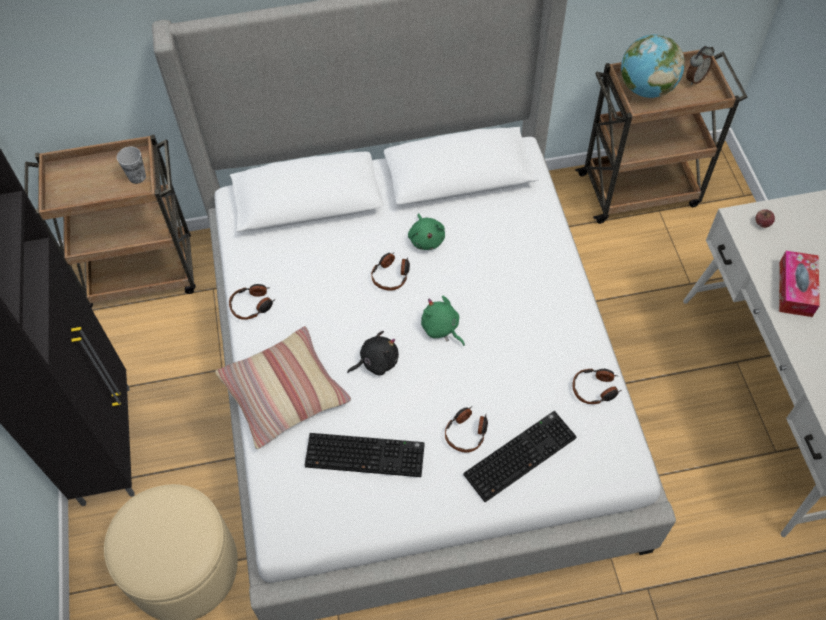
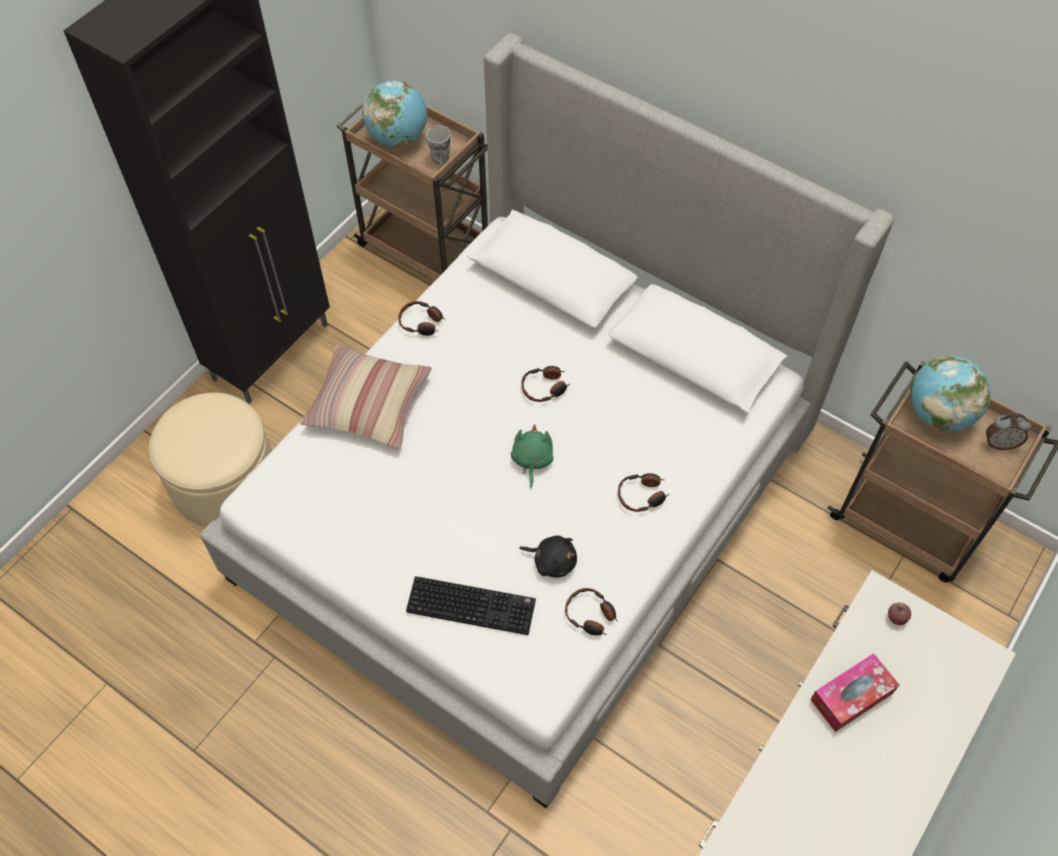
camera: 45 degrees right, 0 degrees up
(85, 187) = (398, 138): none -> globe
(366, 454) = (368, 498): keyboard -> none
(376, 361) = (455, 441): black plush toy -> black plush toy (552, 561)
(426, 239) = (605, 383): green plush toy -> none
(467, 432) = (456, 552): headphones -> headphones (642, 495)

